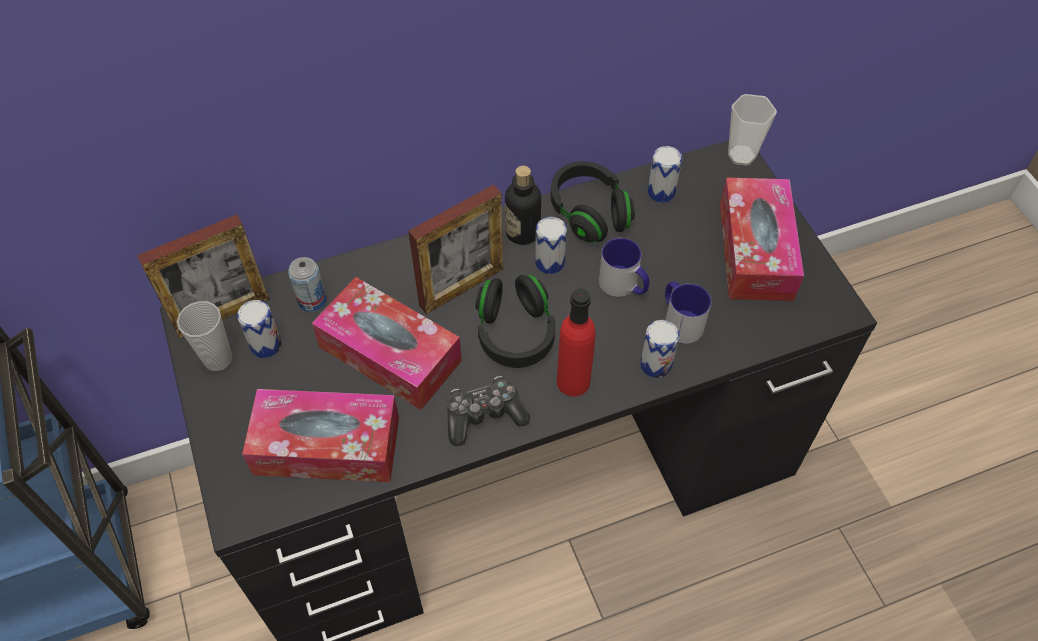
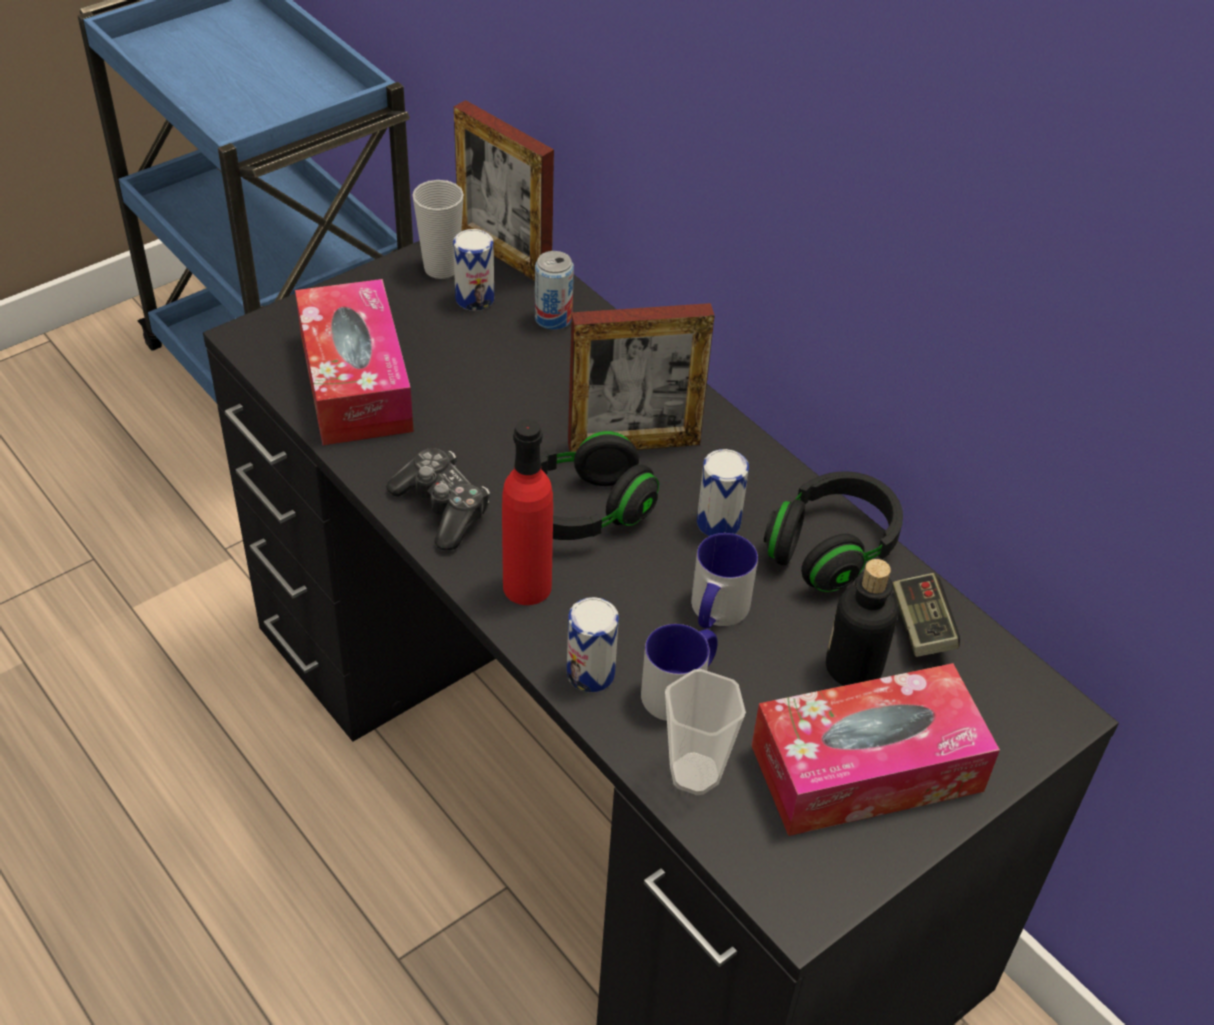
camera: 70 degrees right, 10 degrees down
(390, 354) = (502, 402): tissue box -> none
(461, 287) = (634, 443): picture frame -> picture frame turned 45 degrees counterclockwise
(522, 232) = (757, 484): bottle -> bottle (853, 668)
(661, 192) = (921, 626): can -> game controller
(741, 155) = (1064, 720): cup -> cup (695, 773)

